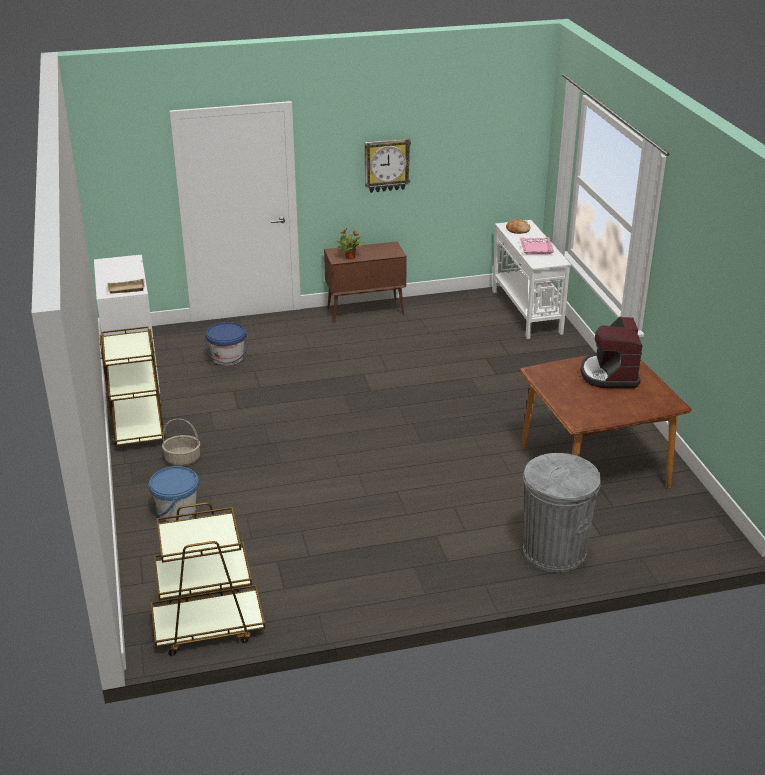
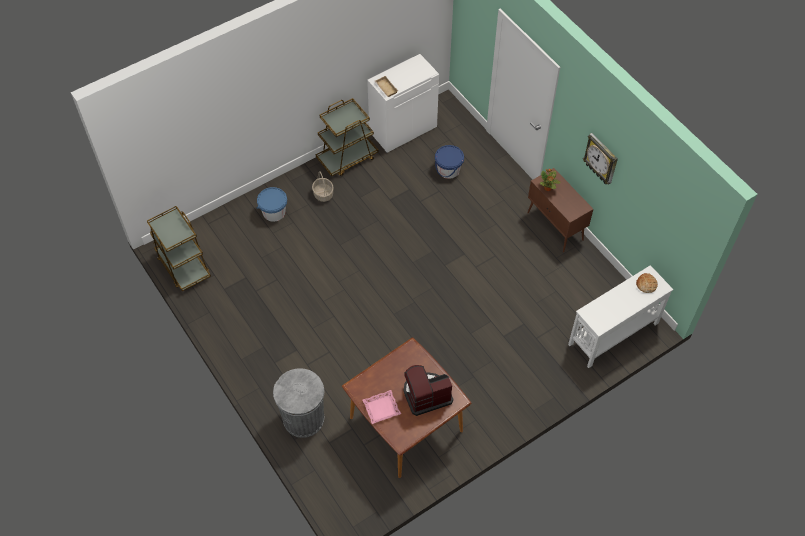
camera: 70 degrees right, 25 degrees up
(536, 248) = (615, 305): pink tray -> pink tray (381, 408)

